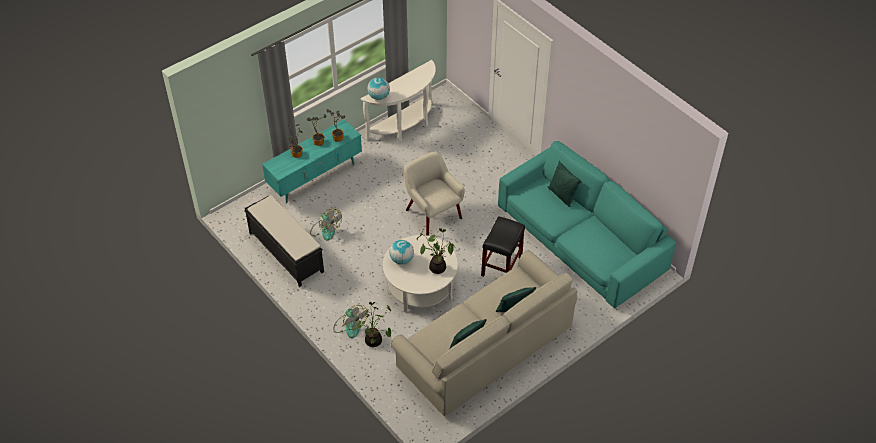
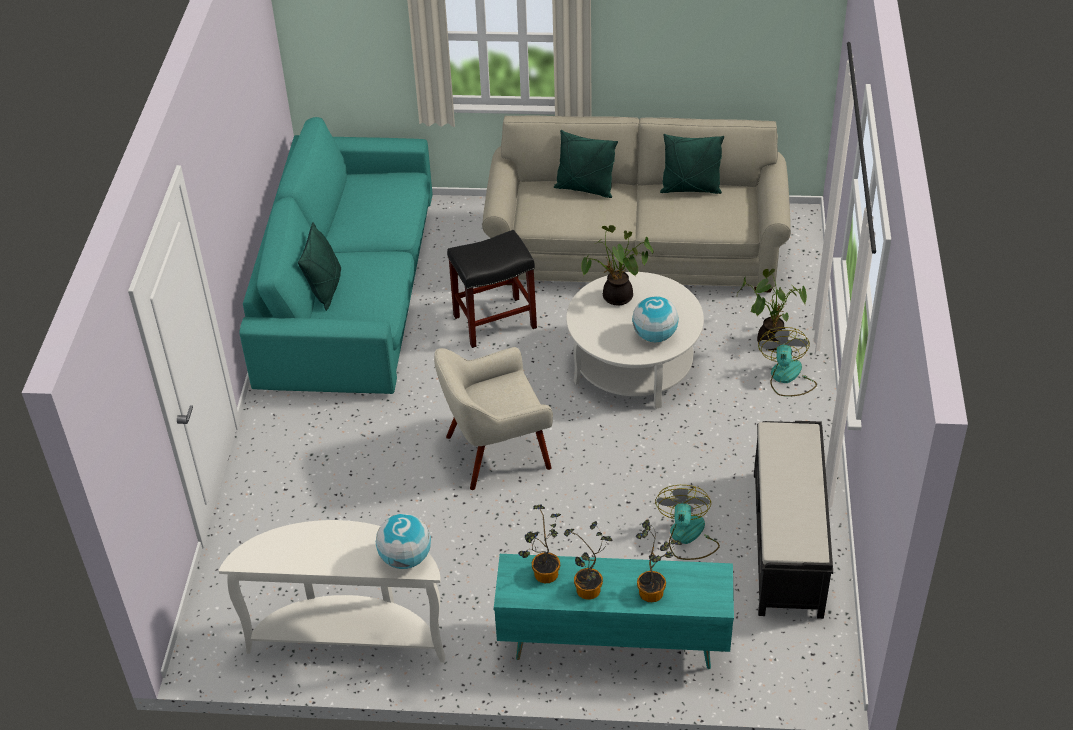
camera: 135 degrees left, 5 degrees down
(432, 213) = (495, 451): beige armchair -> beige armchair turned 60 degrees clockwise

